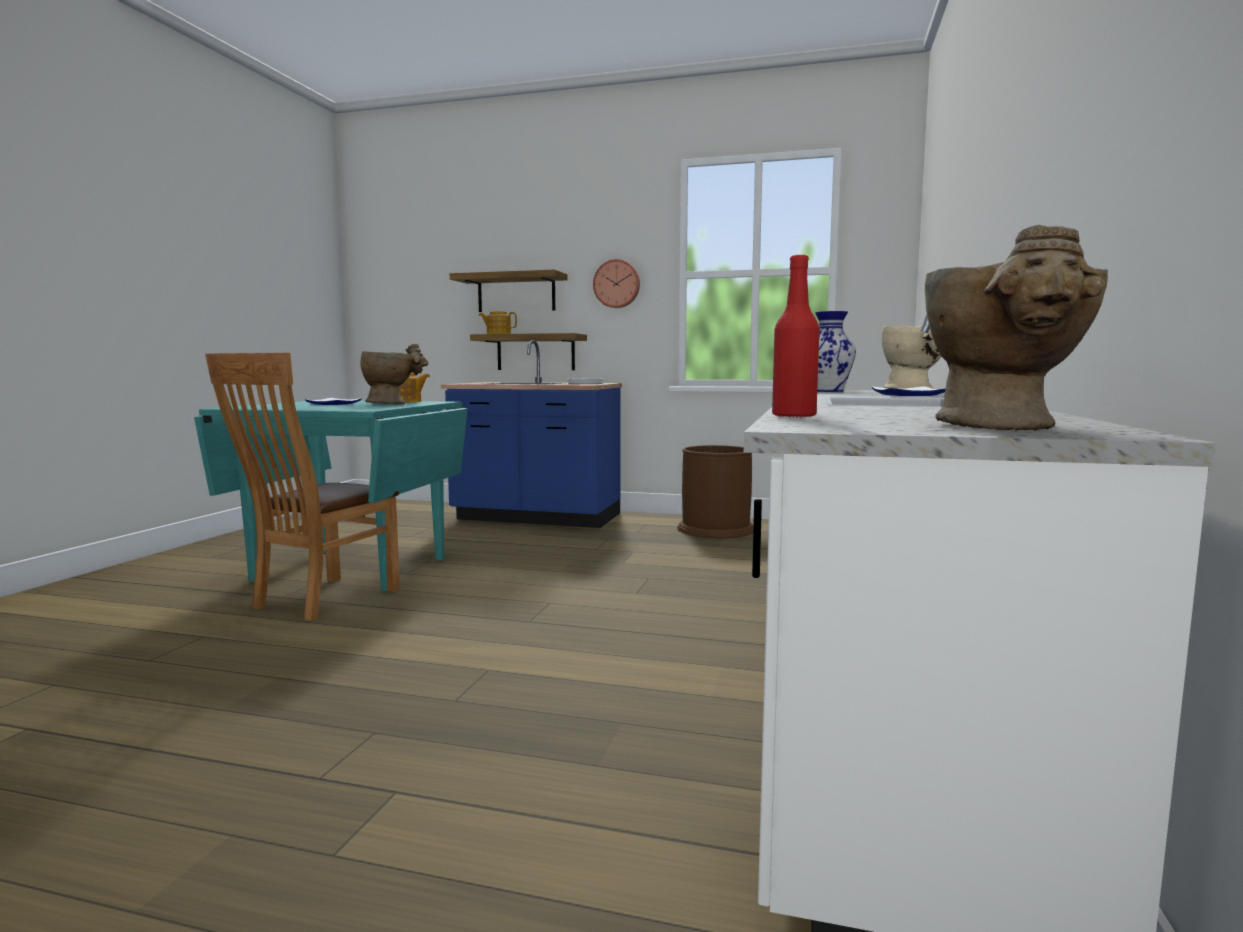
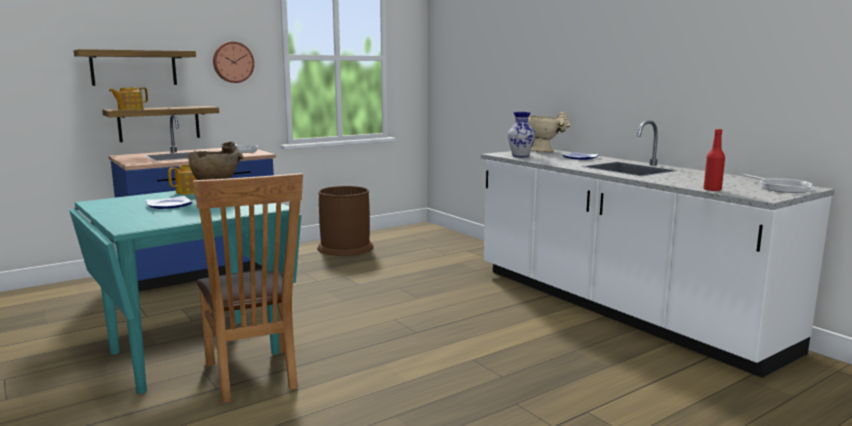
camera: 50 degrees left, 5 degrees up
(1006, 427) = (781, 188): beige vase -> frying pan

